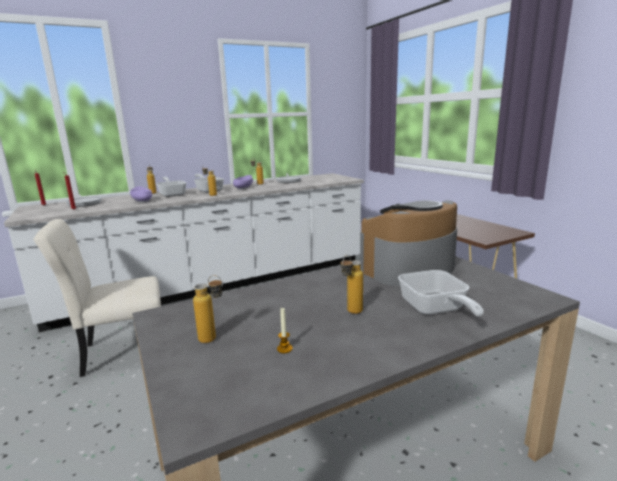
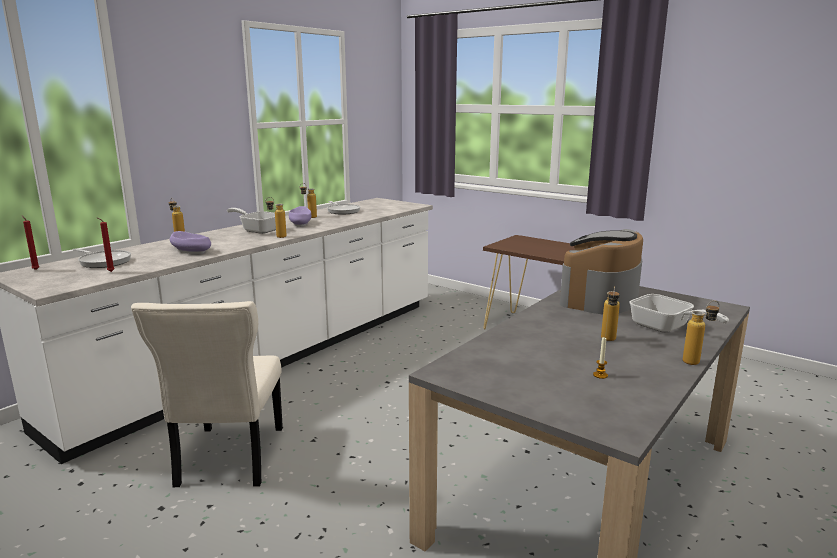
camera: 25 degrees left, 0 degrees up
(120, 351) = (229, 459): beige chair -> beige chair turned 45 degrees counterclockwise
(172, 194) = (216, 239): frying pan -> none
(213, 340) = (532, 380): bottle -> bottle (697, 361)

